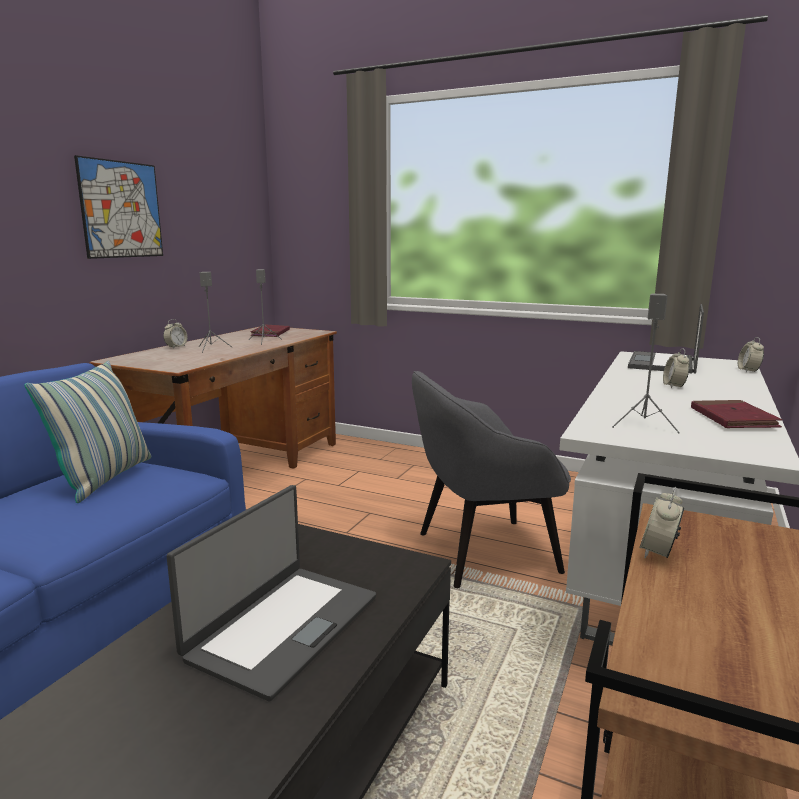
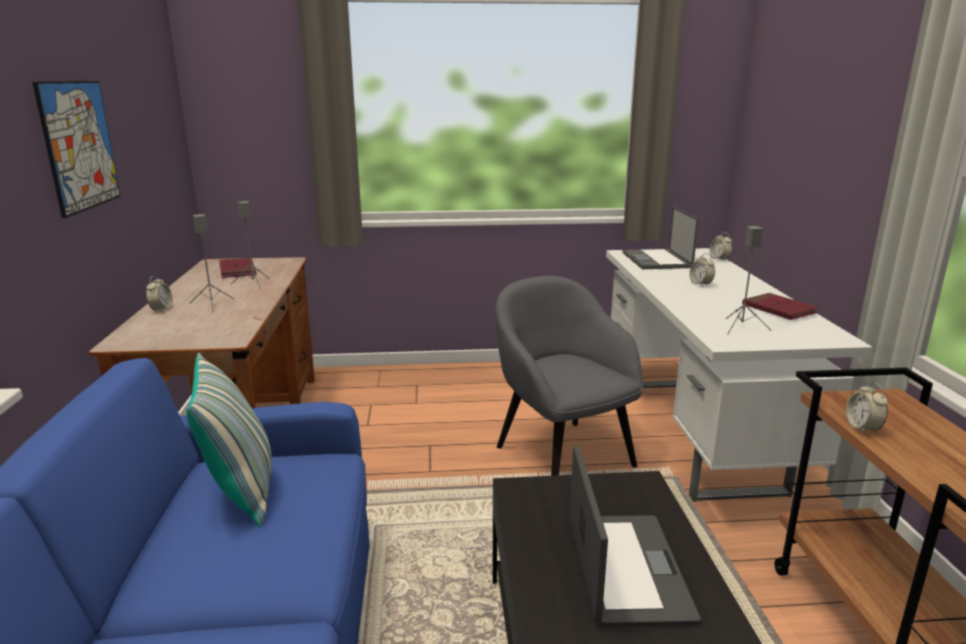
camera: 30 degrees left, 5 degrees up
(483, 552) = (562, 454): grey armchair -> grey armchair turned 105 degrees clockwise

